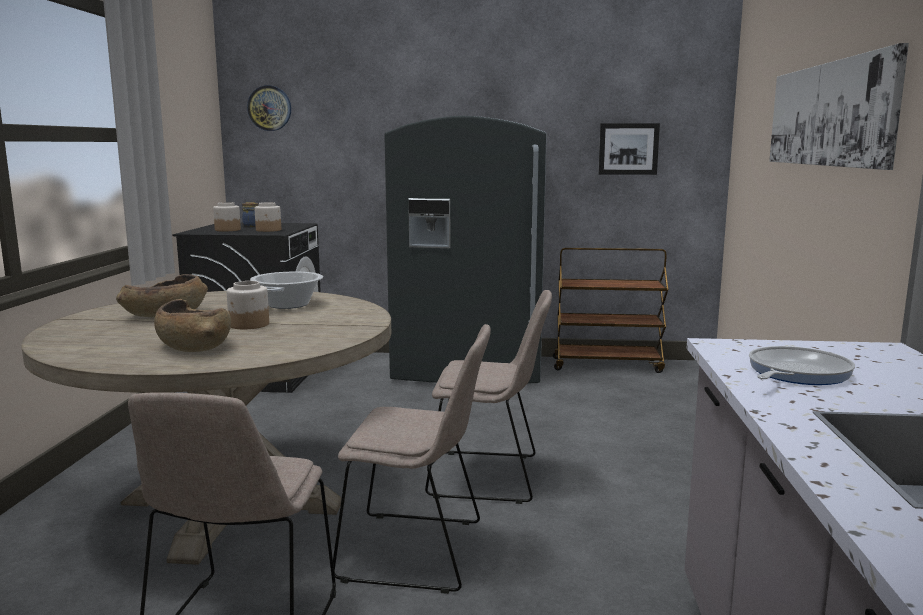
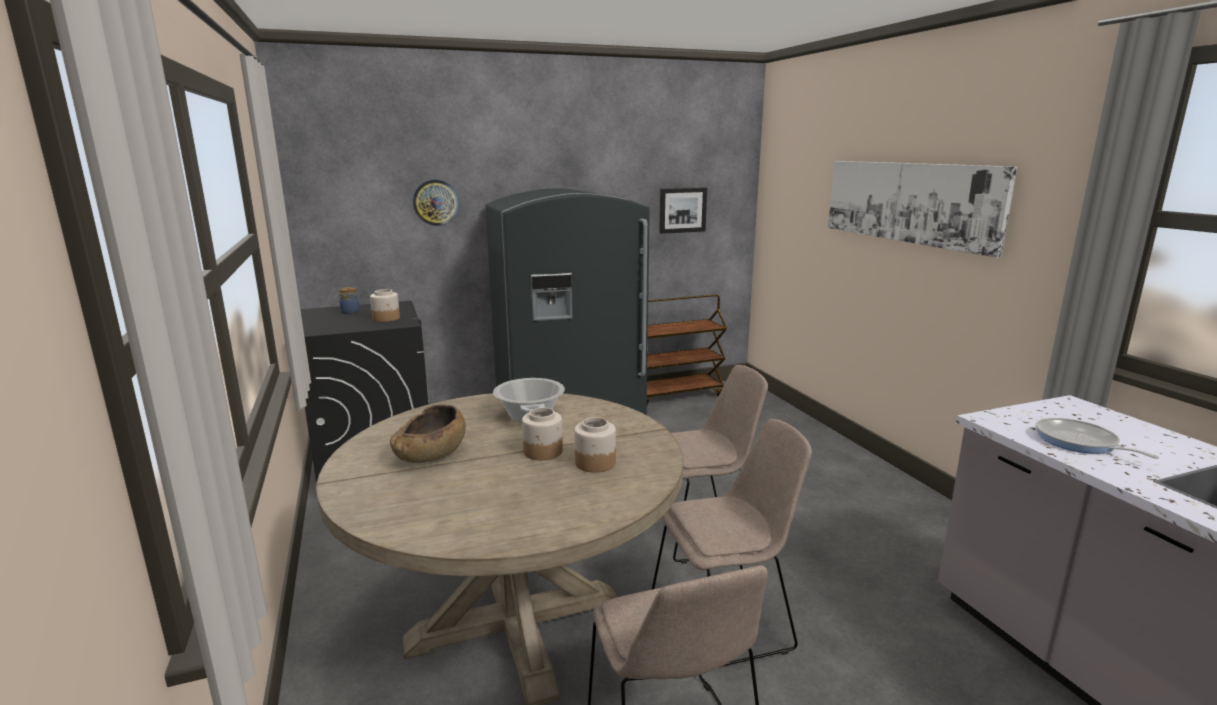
camera: 25 degrees left, 5 degrees up
(194, 346) = (545, 494): brown bowl -> none
(227, 230) = (339, 323): jar -> jar (594, 463)
(269, 108) = (338, 180): wall clock -> wall clock (435, 202)
(795, 373) = (1079, 442): frying pan -> frying pan turned 45 degrees counterclockwise

